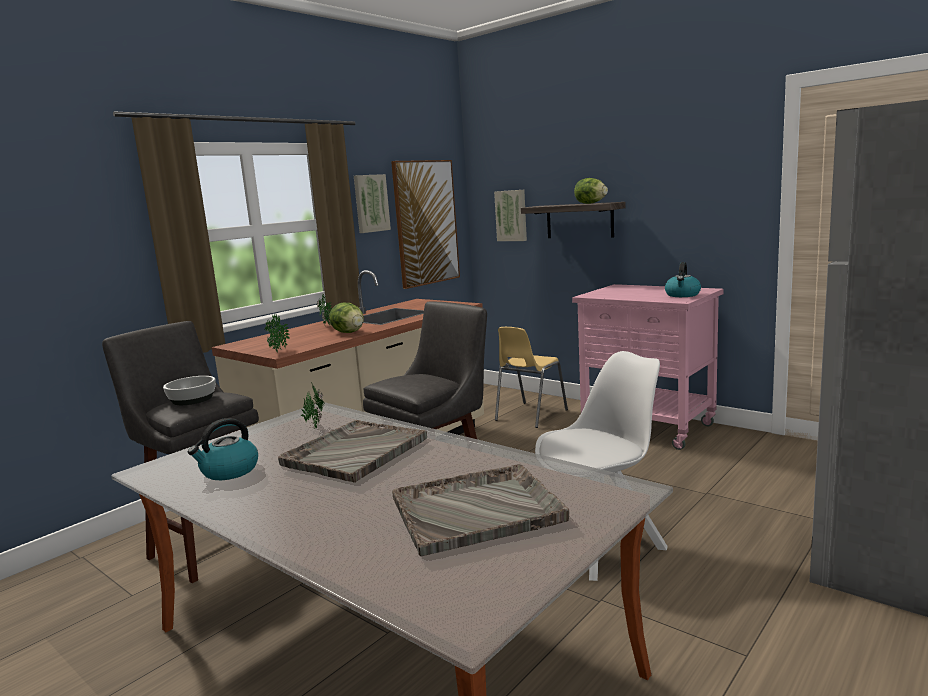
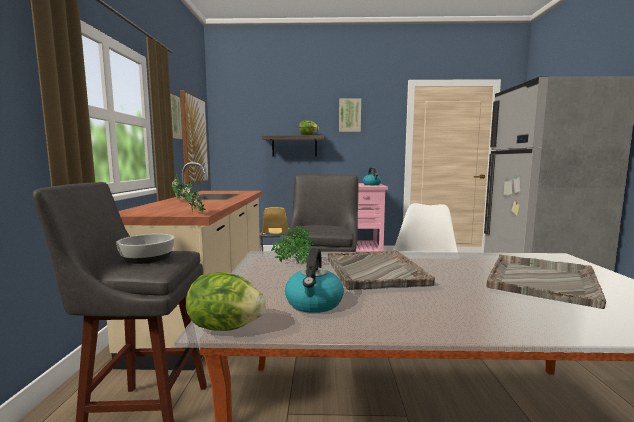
camera: 40 degrees left, 5 degrees down
(349, 333) = (217, 203): lettuce -> lettuce (225, 327)
(511, 215) = (245, 142): picture -> picture (349, 115)

